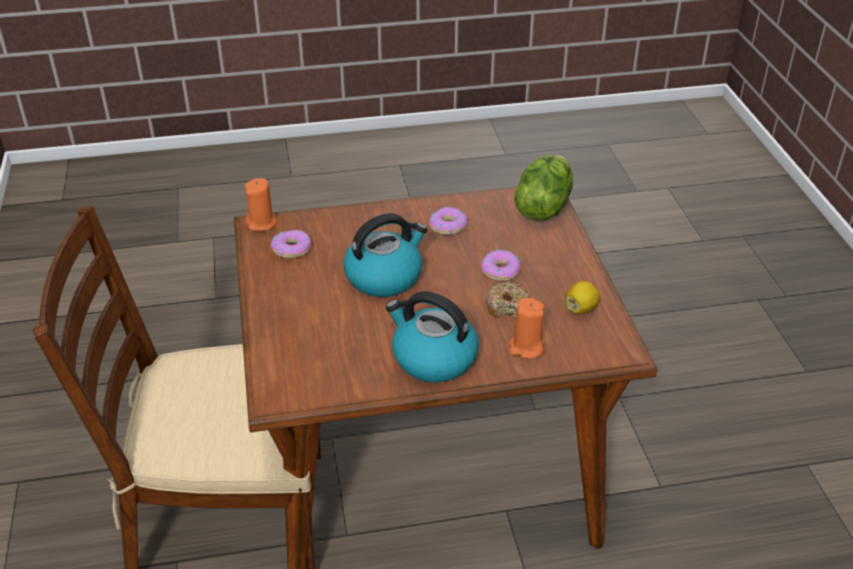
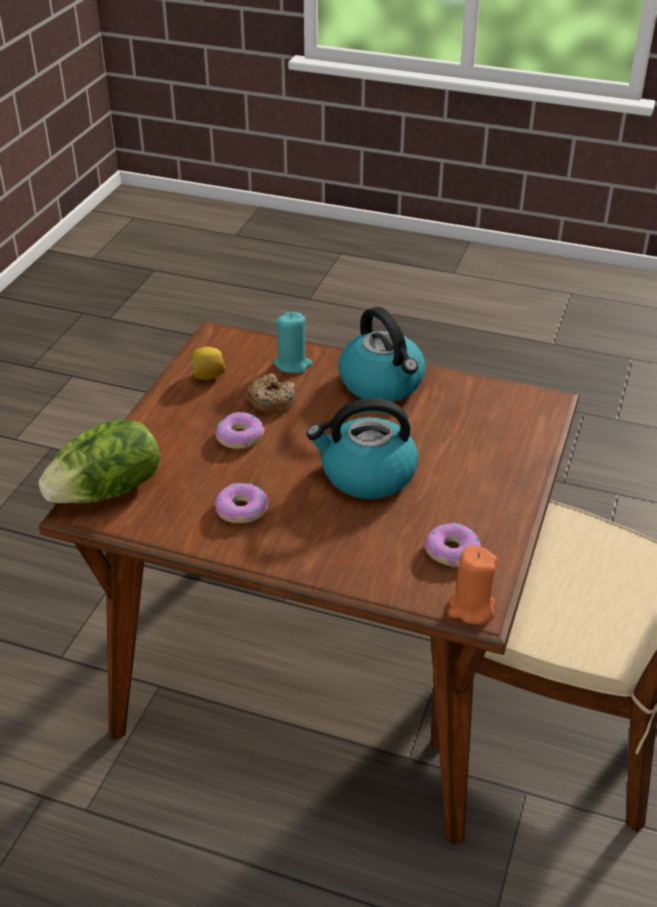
camera: 150 degrees left, 0 degrees up
(526, 347) = (292, 364): orange candle -> turquoise candle

